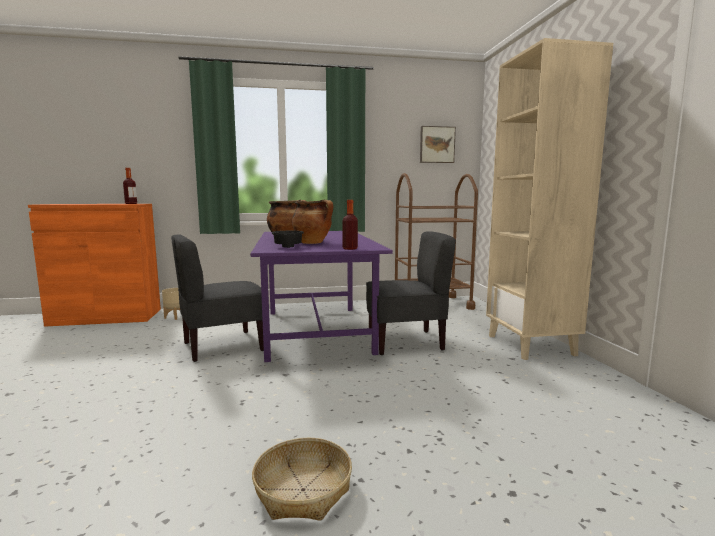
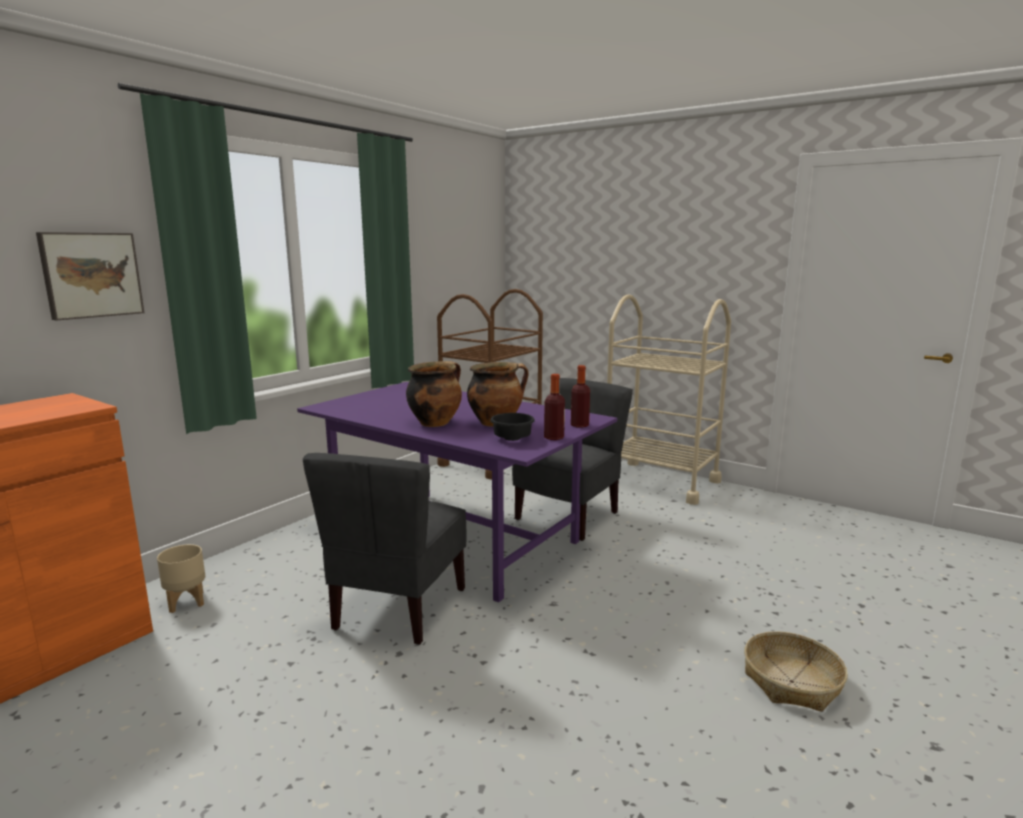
camera: 45 degrees left, 5 degrees up
(131, 203) = (72, 405): bottle -> bottle (554, 437)
(436, 145) = (468, 248): picture -> picture (91, 275)
(531, 345) = (660, 481): beige bookcase -> beige cart

